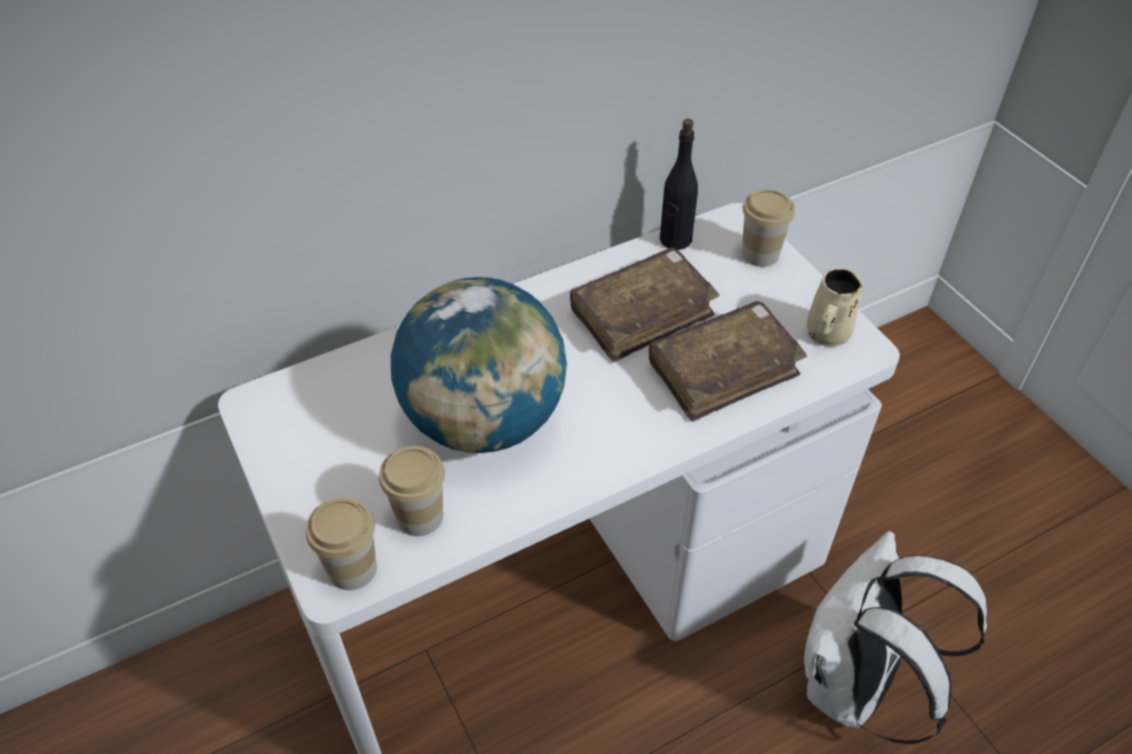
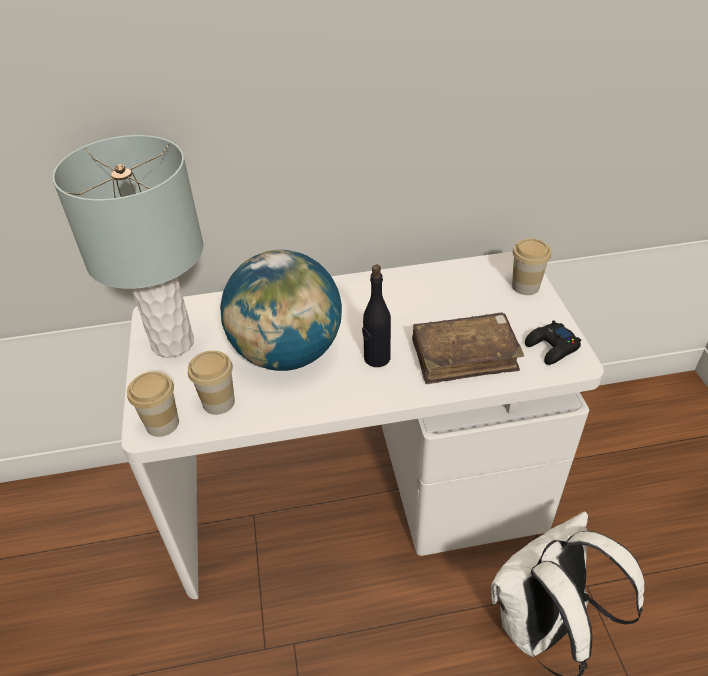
camera: 20 degrees right, 5 degrees down
(307, 442) = (173, 342): none -> grey table lamp
(642, 314) = (423, 309): brown book -> none
(675, 240) = (468, 266): black bottle -> black bottle (376, 358)
(826, 334) = (551, 348): beige mug -> black game controller

